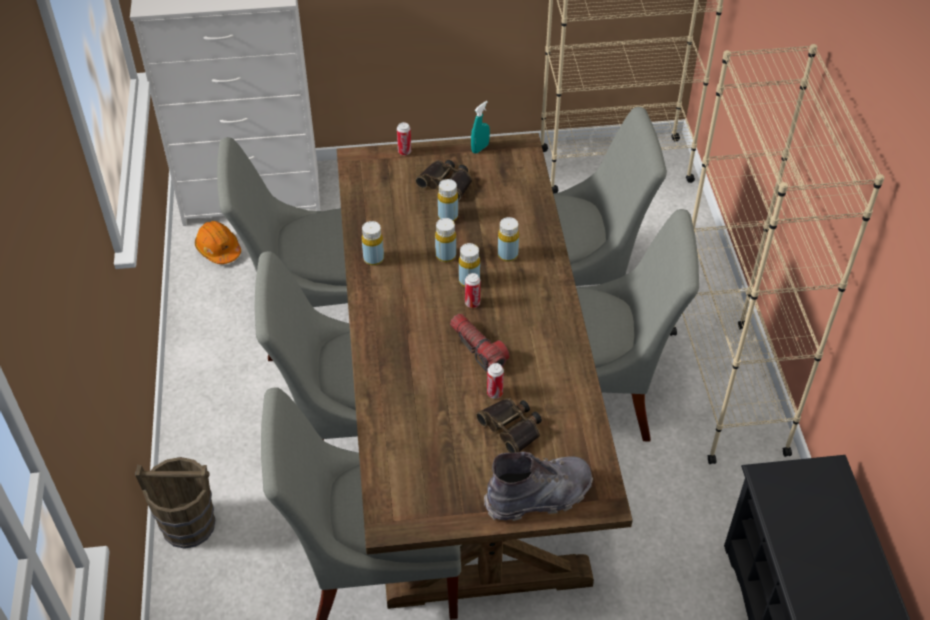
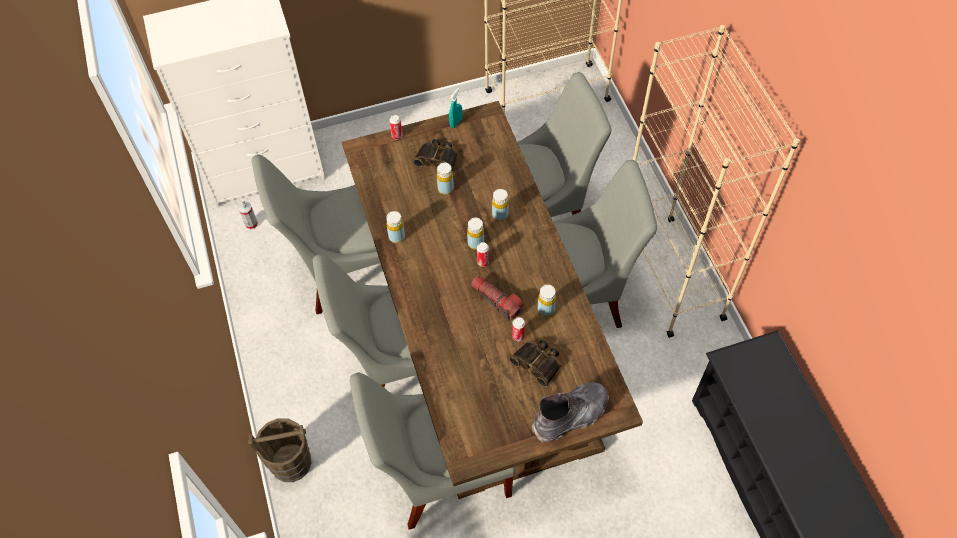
camera: 10 degrees left, 10 degrees up
(218, 249) = (251, 224): orange hard hat -> spray bottle
(445, 255) = (452, 224): yellow bottle -> yellow bottle (546, 309)

